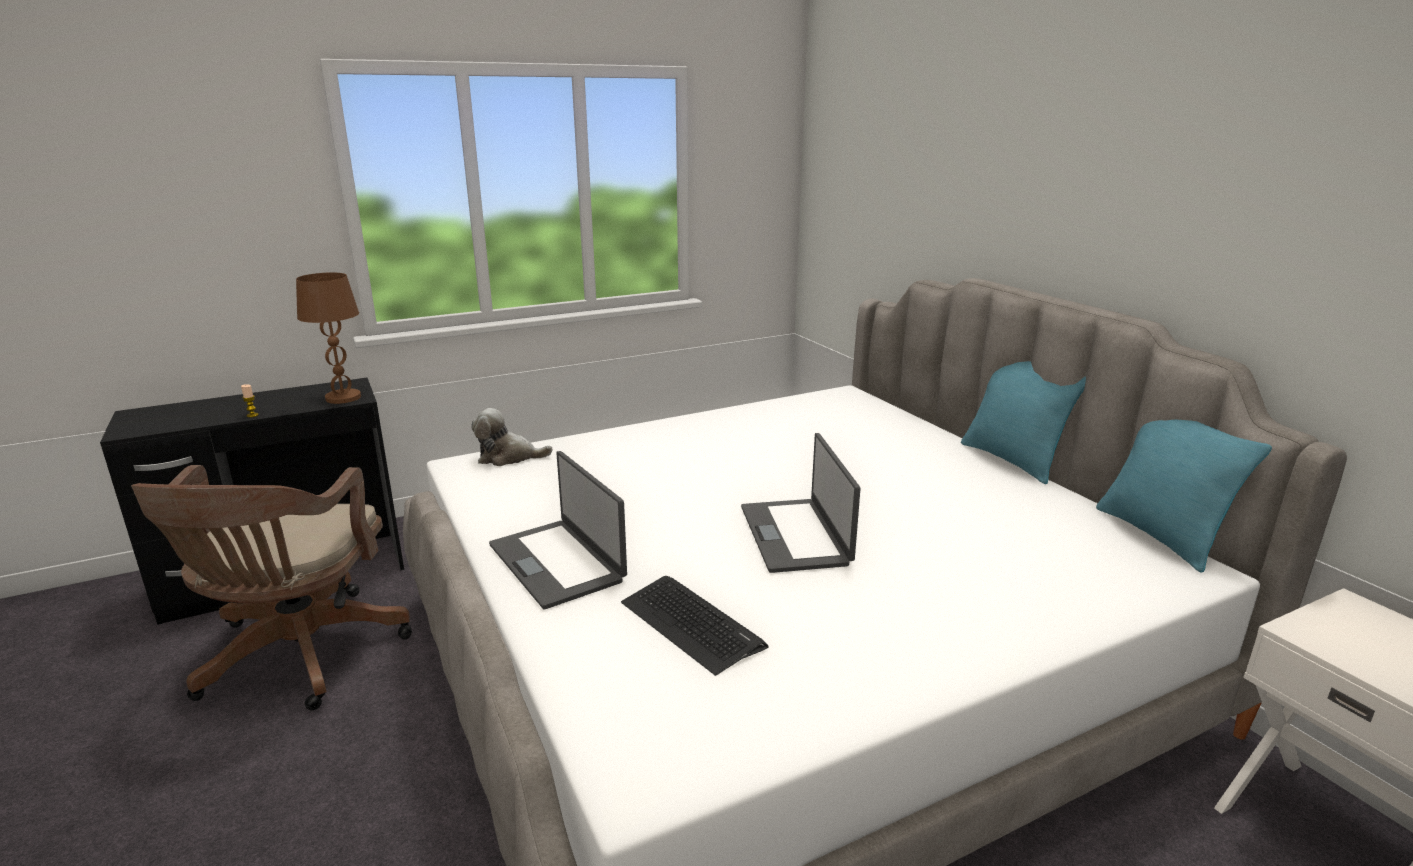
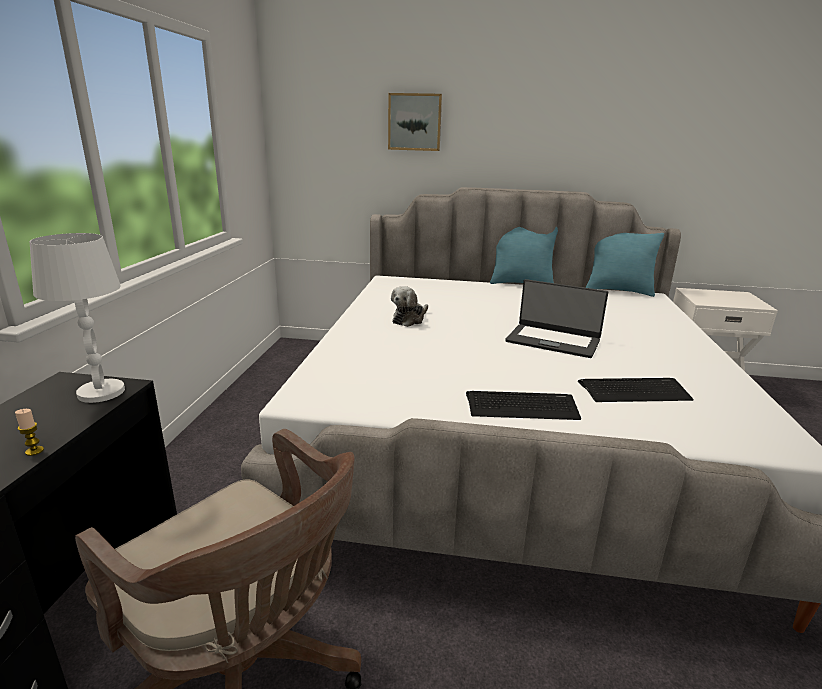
camera: 55 degrees left, 0 degrees up
(343, 397) = (101, 392): brown table lamp -> white table lamp
(508, 457) = (315, 380): plush toy -> plush toy (409, 319)
(558, 562) = (522, 406): laptop -> keyboard
(937, 169) = (415, 122): none -> picture

